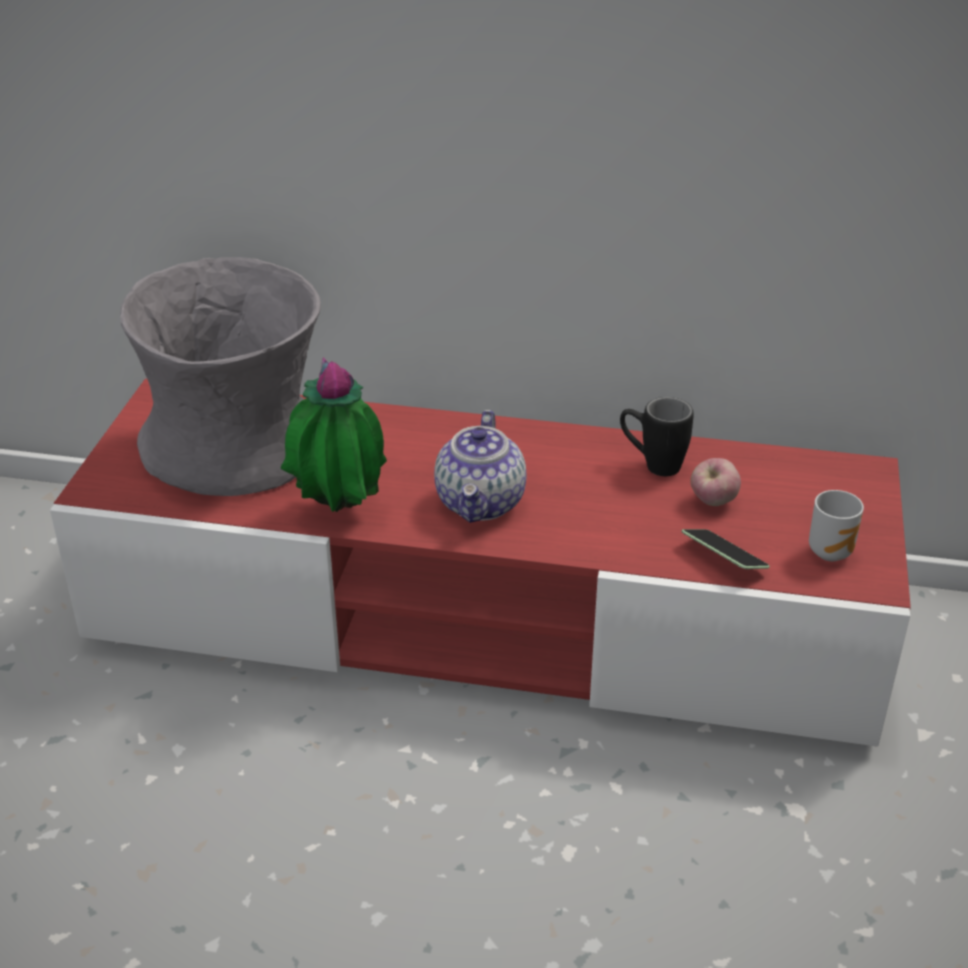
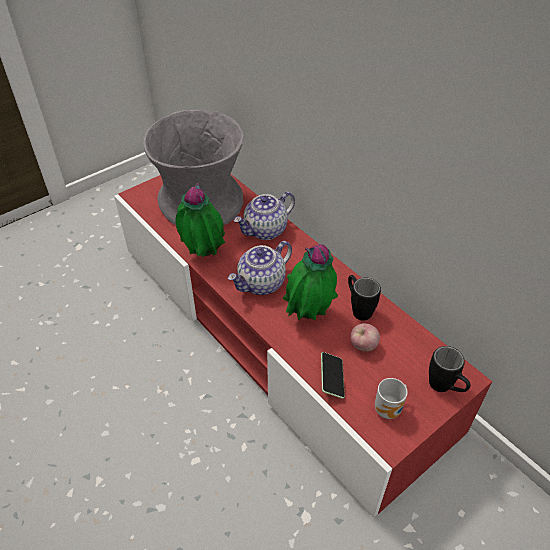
camera: 40 degrees right, 10 degrees up
(395, 436) = (265, 231): none -> teapot
(601, 507) = (308, 317): none -> potted plant
(860, 494) = (444, 388): none -> black mug

